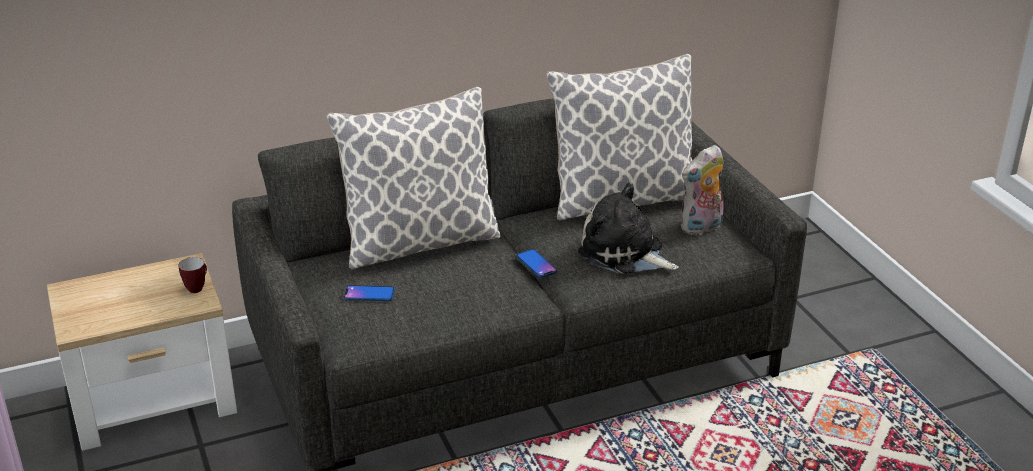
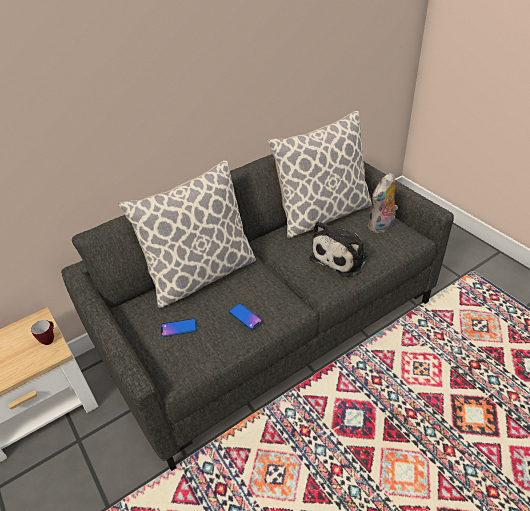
camera: 10 degrees left, 10 degrees up
(536, 264) = (286, 276): phone -> phone (245, 317)
(624, 253) = (341, 256): plush toy -> plush toy turned 75 degrees counterclockwise

